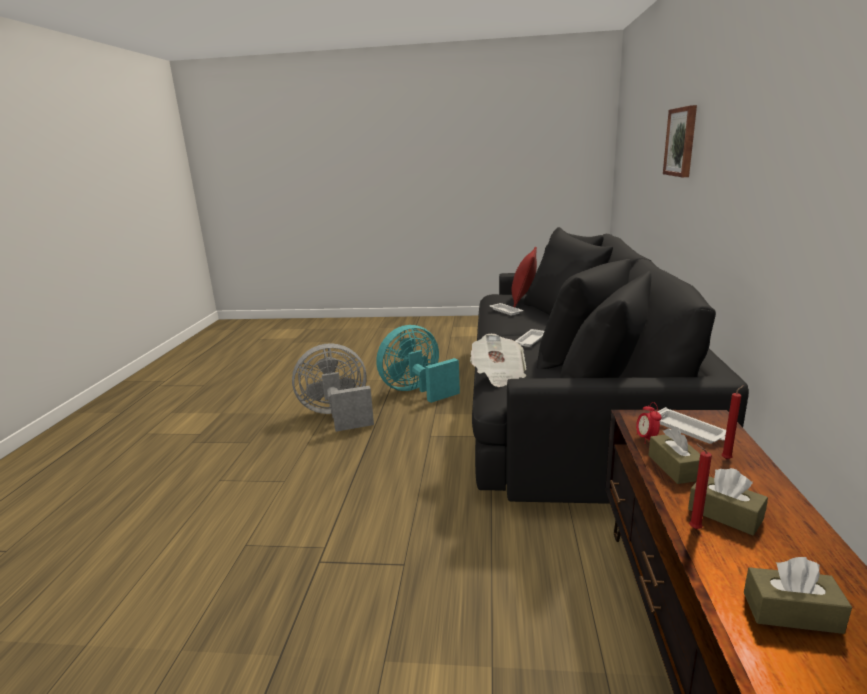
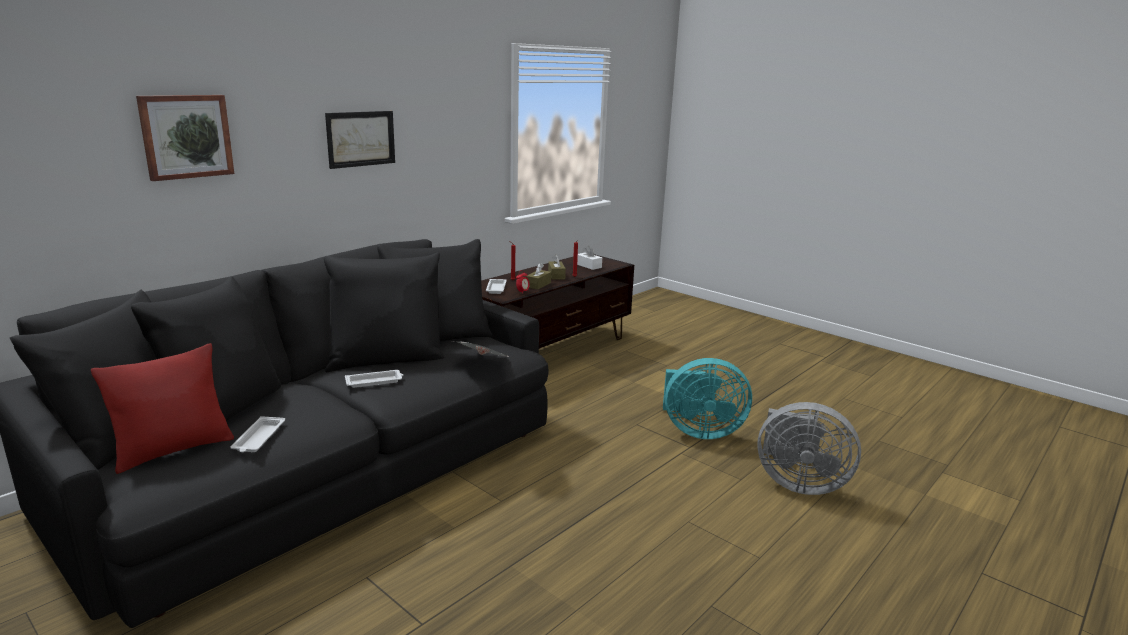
camera: 145 degrees left, 0 degrees up
(337, 415) = (565, 594): grey fan -> grey fan (797, 483)
(417, 391) = (413, 582): turquoise fan -> turquoise fan (699, 431)
(752, 156) = (361, 139): none -> picture
(791, 612) = (588, 266): brown tissue box -> white tissue box

